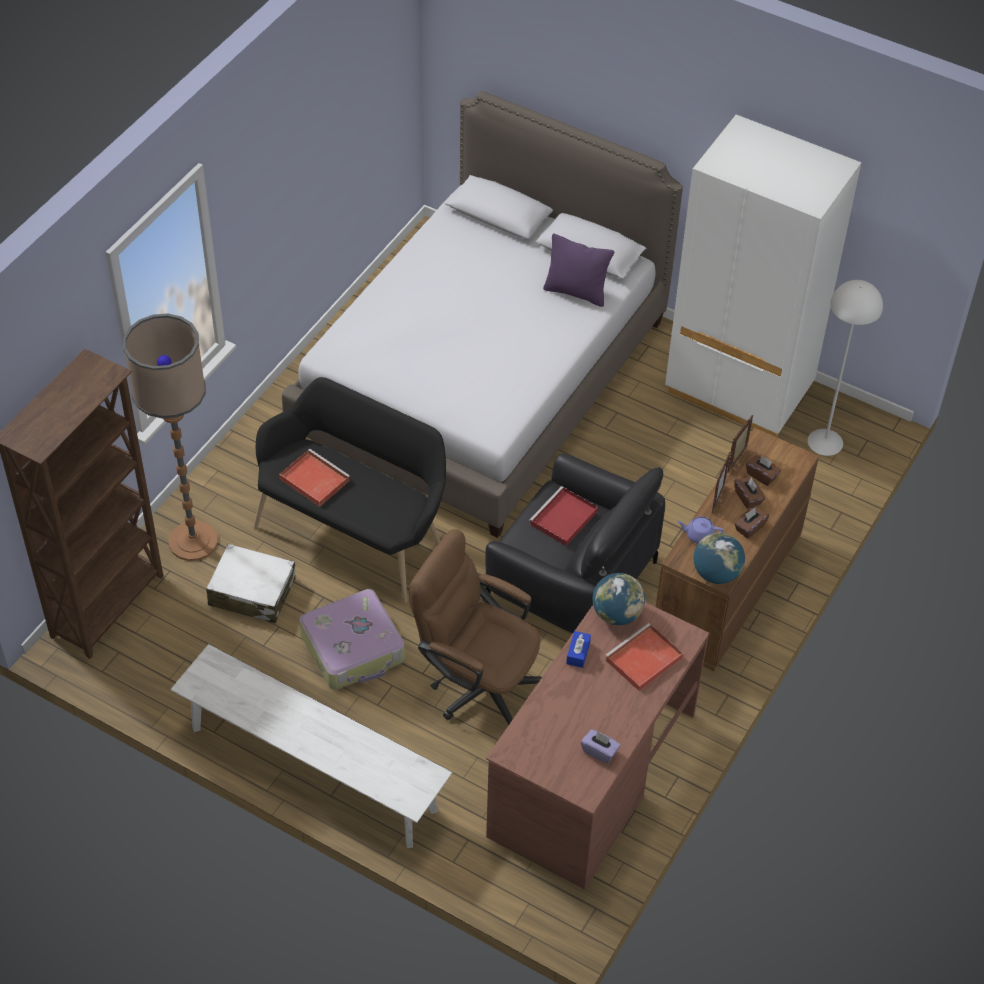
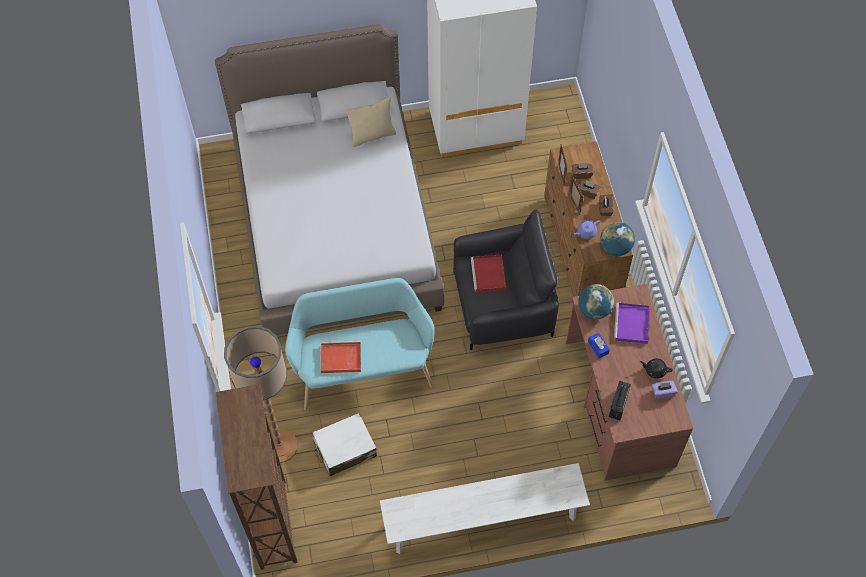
camera: 40 degrees left, 10 degrees up
(354, 648) = (433, 435): suitcase -> none
(355, 532) = (363, 368): black bench -> turquoise bench
(477, 682) = (514, 401): brown office chair -> none
(534, 725) = (618, 405): none -> radio
(576, 292) = (372, 135): purple pillow -> beige pillow
(616, 723) = (654, 370): none -> black teapot
(643, 660) = (632, 325): red tray -> purple tray
(825, 442) = (547, 126): white floor lamp -> none

